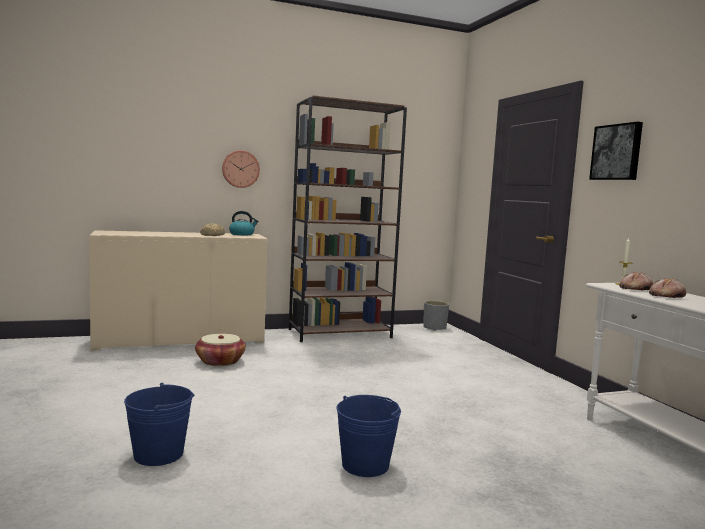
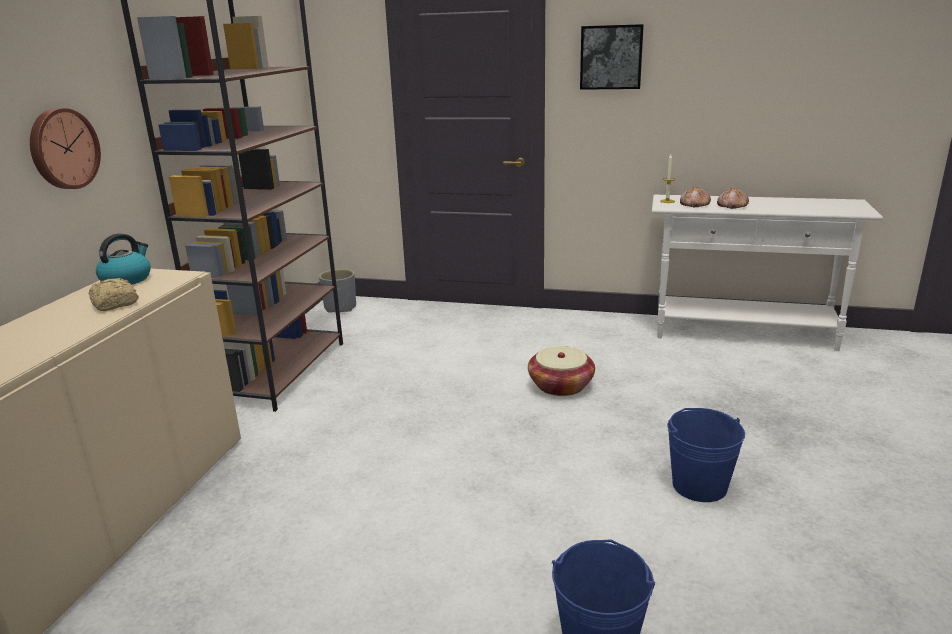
camera: 55 degrees left, 15 degrees up
(220, 361) = (279, 505): basket -> basket (560, 386)

